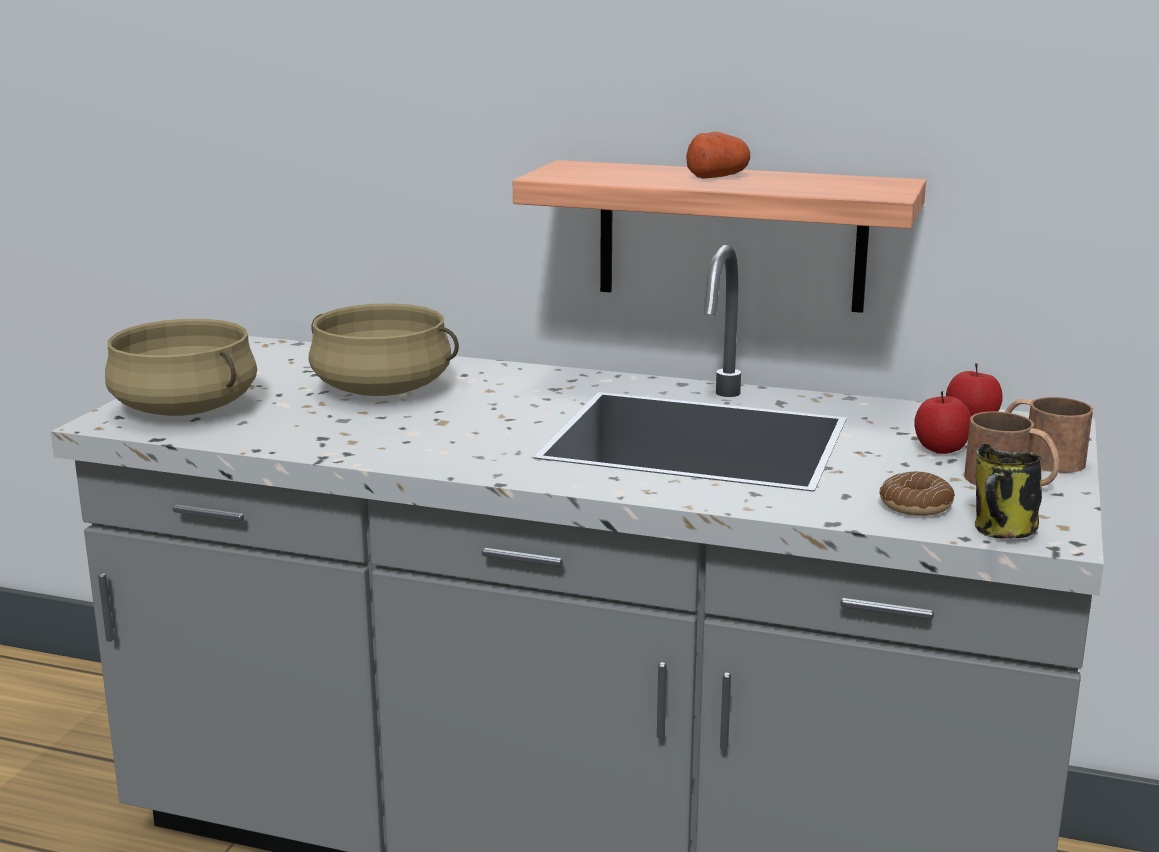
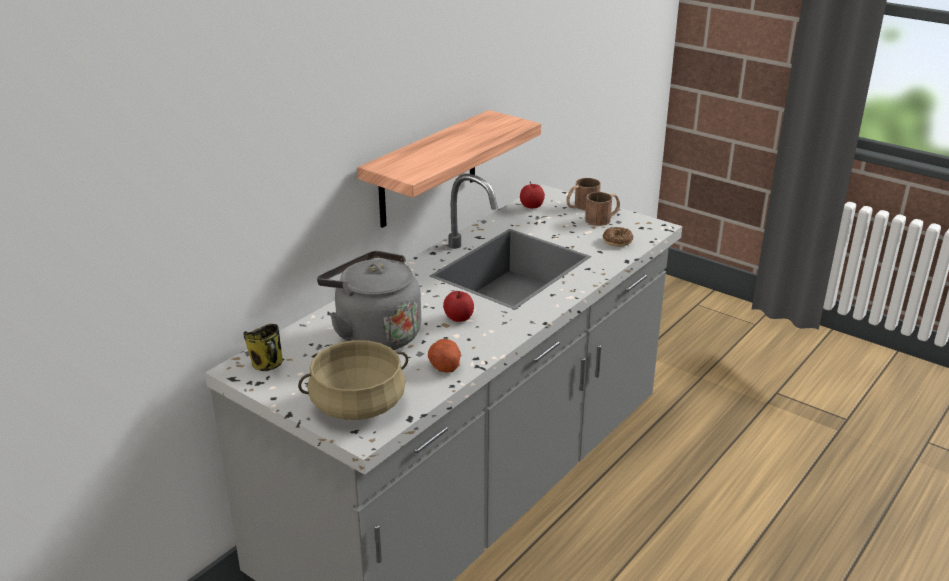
camera: 70 degrees left, 10 degrees up
(383, 389) = (374, 334): beige cooking pot -> grey kettle
(717, 176) = (449, 143): potato -> potato (444, 365)
(941, 449) = (560, 220): apple -> apple (458, 318)
(1002, 532) = (649, 234): mug -> mug (268, 365)

